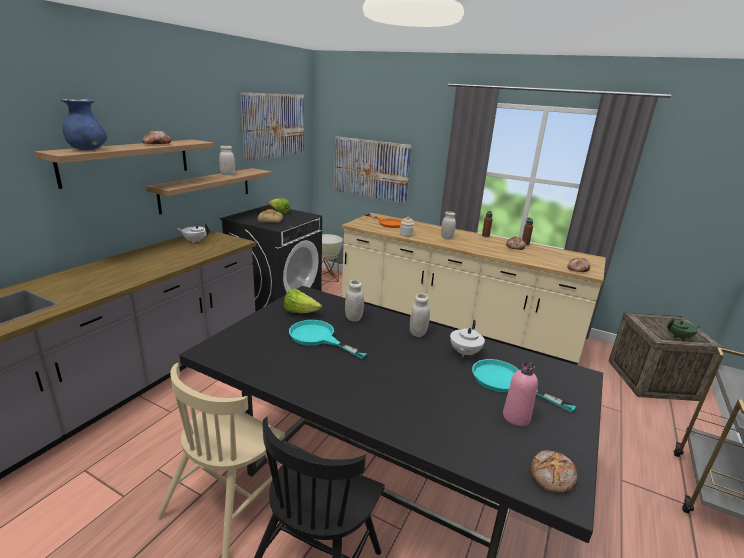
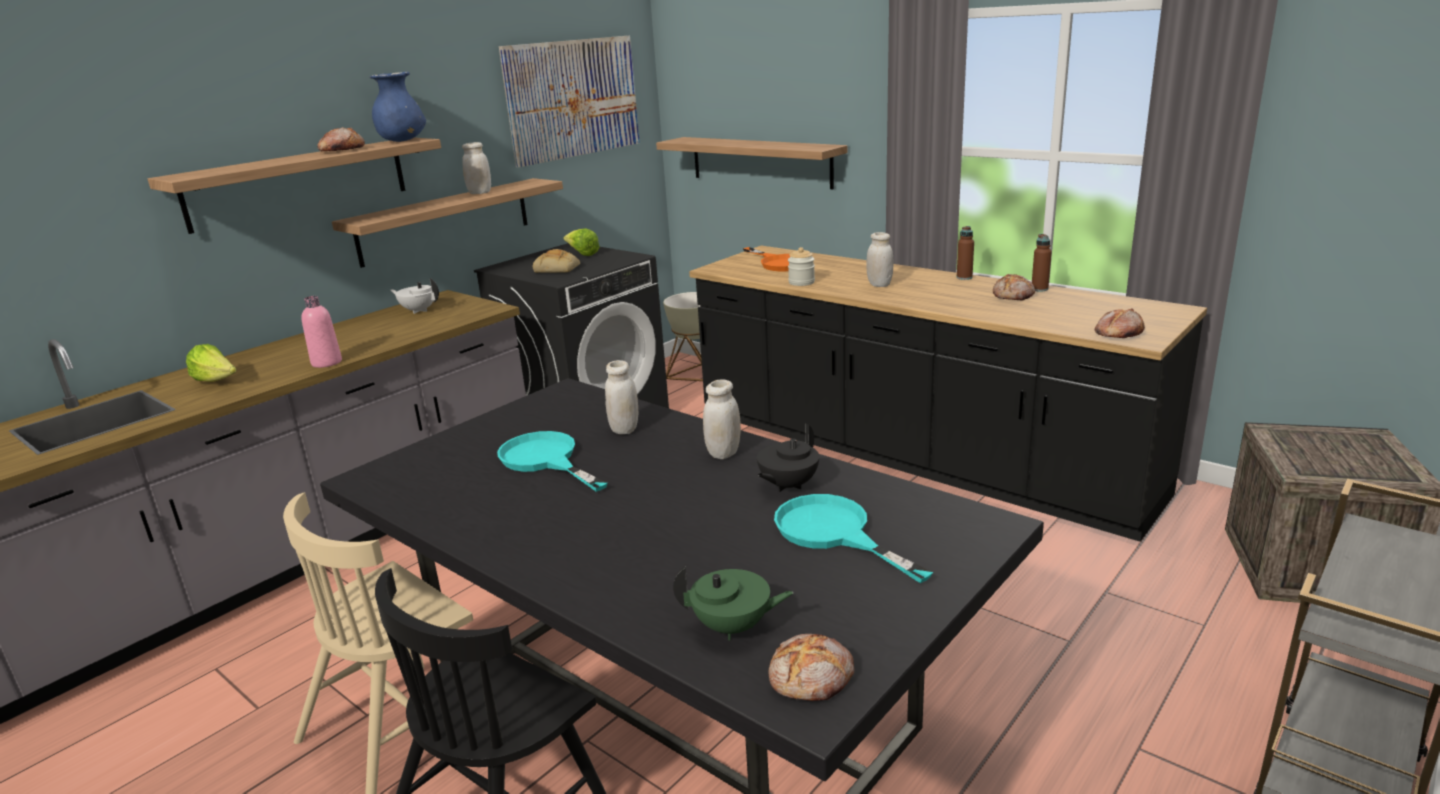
camera: 15 degrees right, 0 degrees up
(87, 149) = (224, 169): blue vase -> blue vase (402, 141)
(300, 312) = (540, 420): lettuce -> lettuce (217, 381)
(371, 169) = (760, 162): picture -> shelf
(453, 323) = (912, 455): beige counter -> black counter
(464, 353) = (787, 485): white teapot -> black teapot
(516, 417) = (811, 588): pink bottle -> pink bottle (326, 363)
(679, 337) = (1348, 470): green teapot -> green teapot (733, 627)

